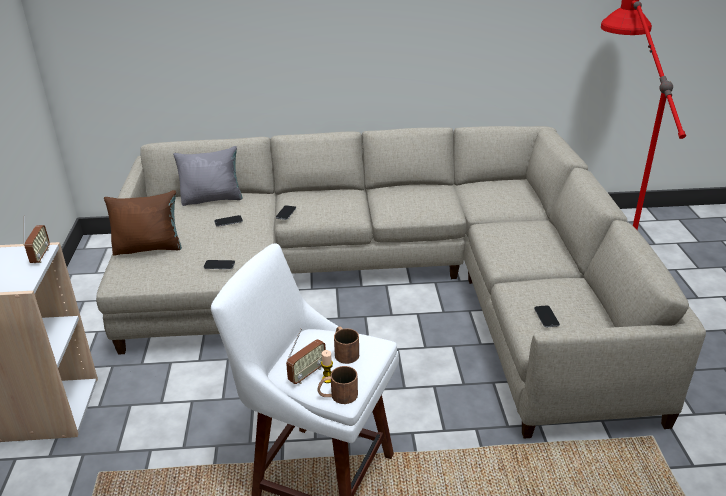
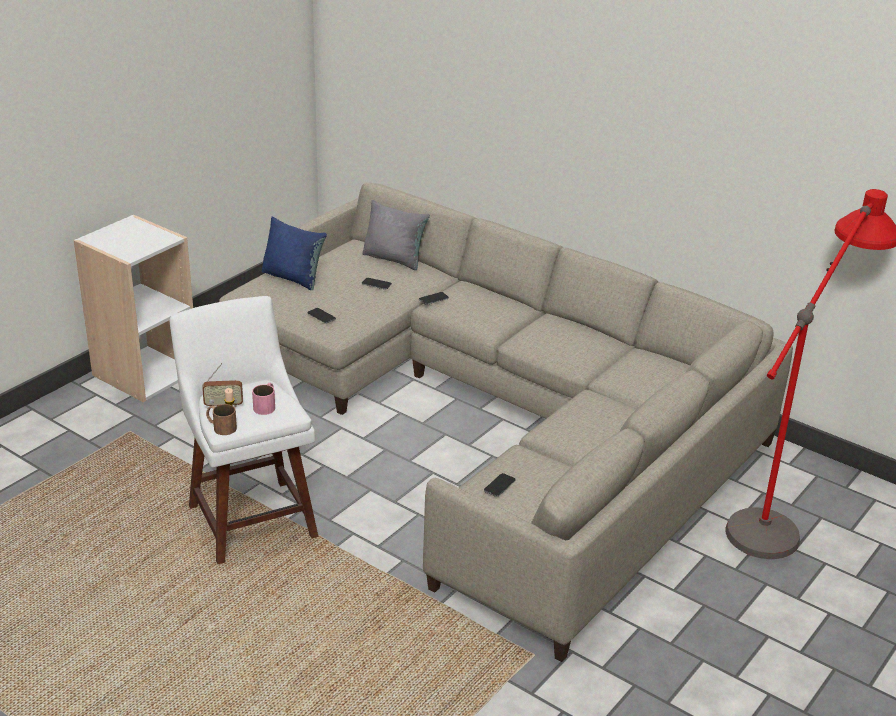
camera: 40 degrees right, 0 degrees up
(40, 256) = (163, 242): radio -> none
(149, 248) = (293, 278): brown pillow -> blue pillow
(344, 351) = (266, 405): brown mug -> pink mug

